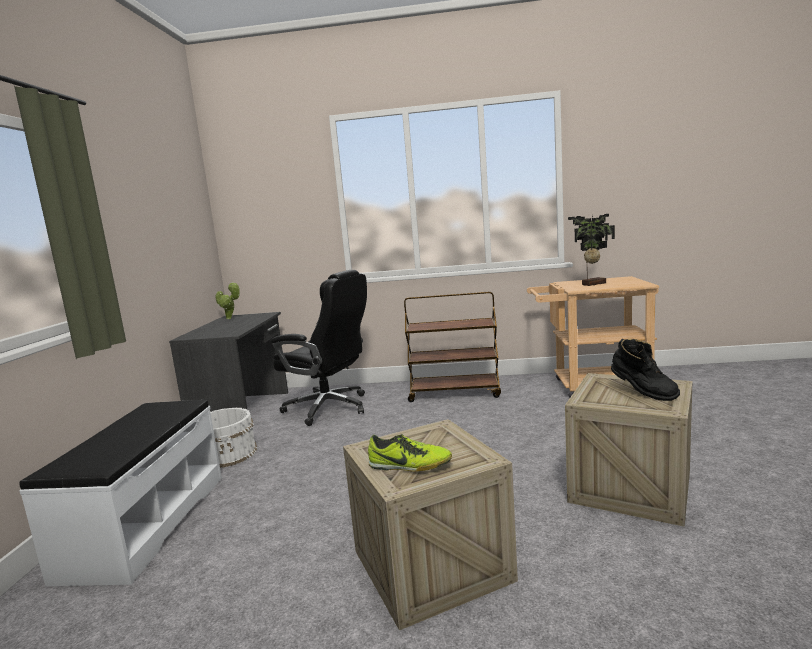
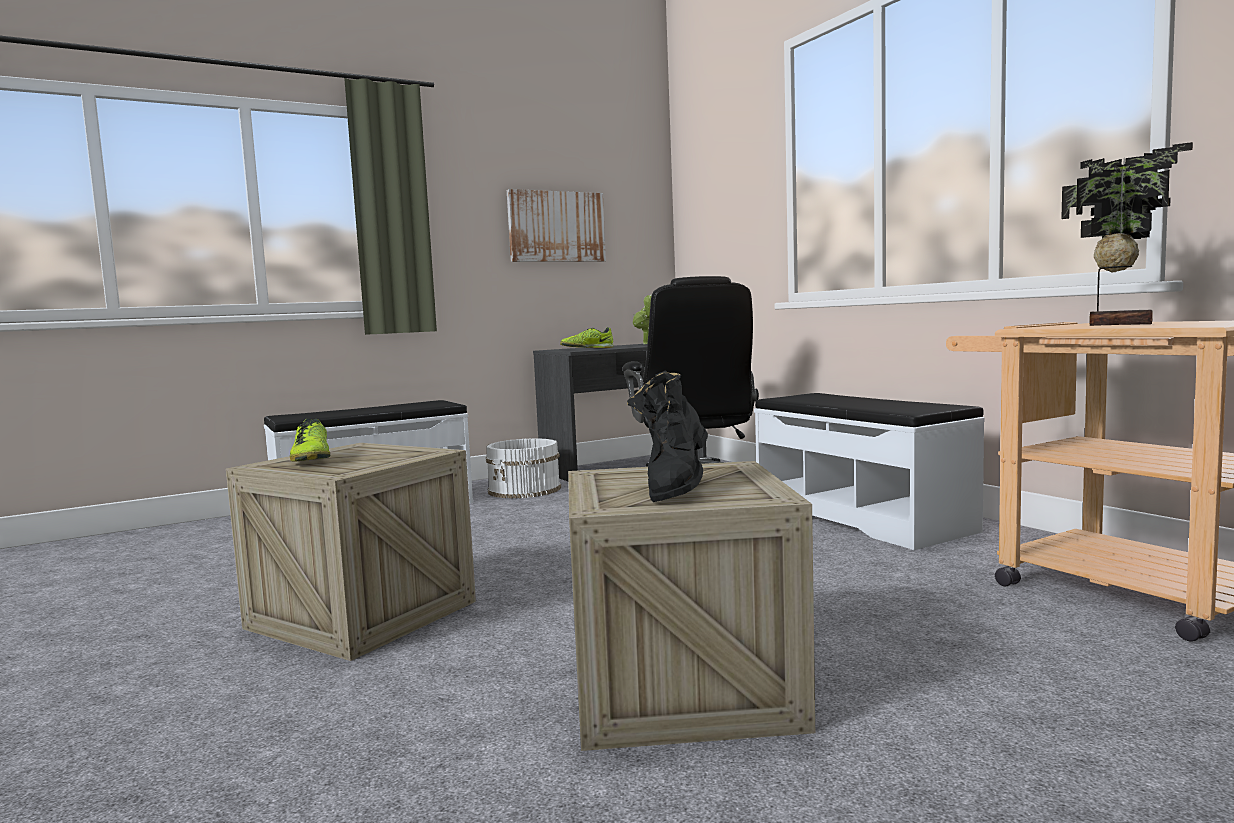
camera: 55 degrees right, 5 degrees down
(163, 234) = (556, 227): none -> picture
(223, 331) = (587, 349): none -> shoe
(455, 393) = (861, 517): brown cart -> white bench

